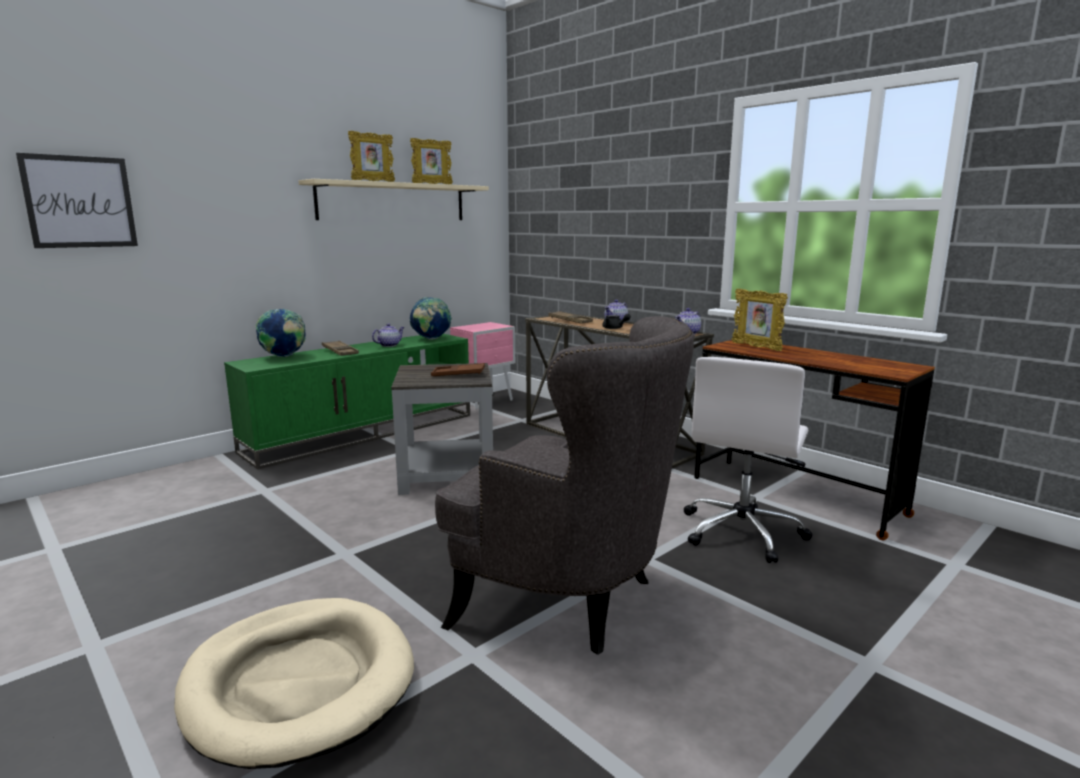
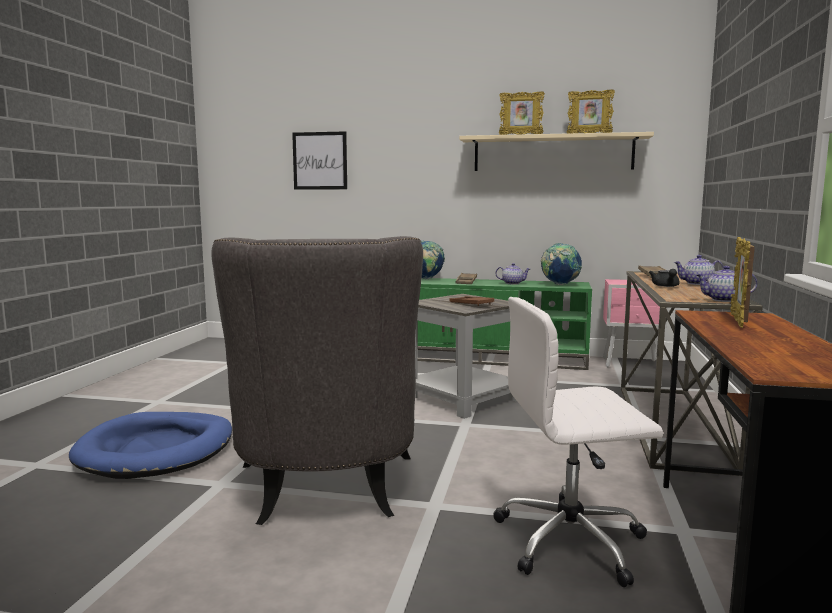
camera: 55 degrees right, 5 degrees down
(299, 683) = (157, 450): beige dog bed -> blue dog bed

